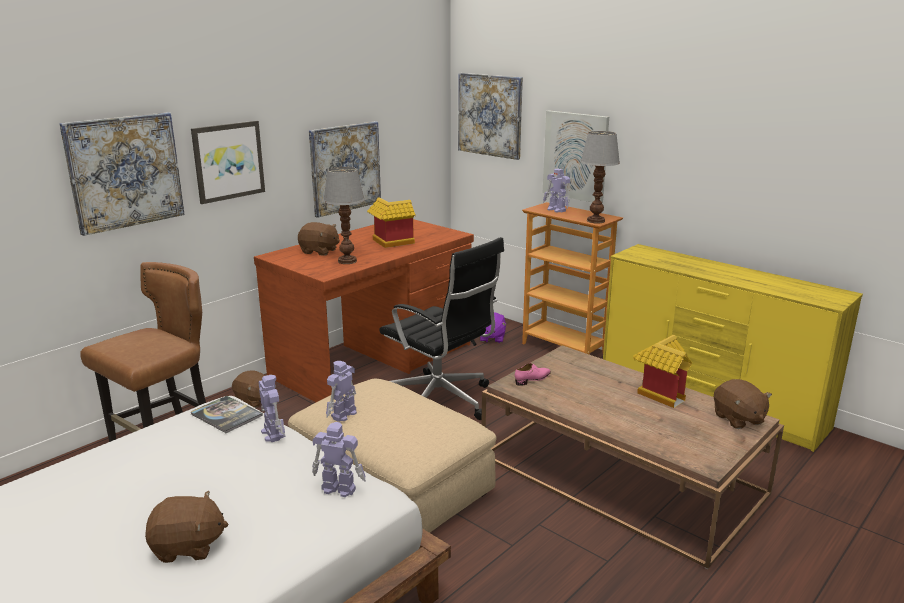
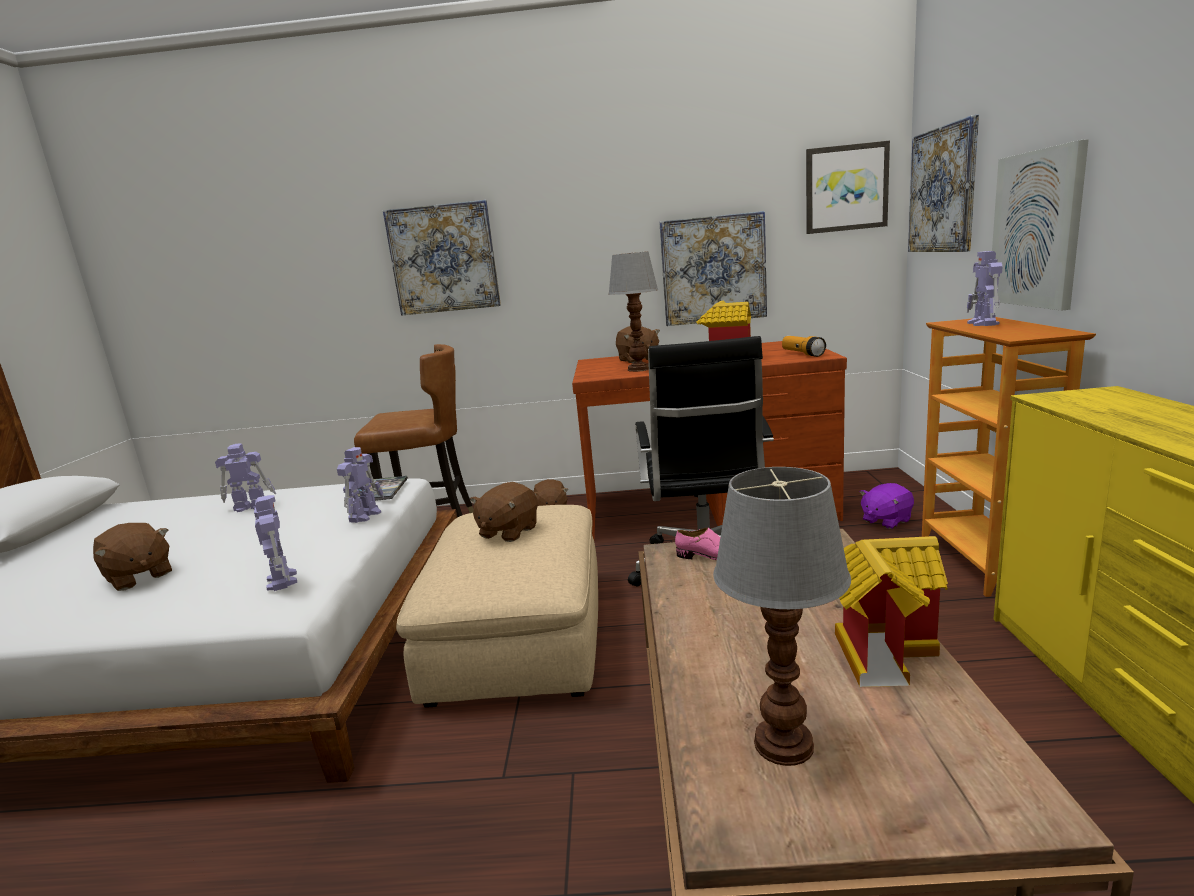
camera: 50 degrees right, 5 degrees down
(228, 161) = (554, 253): picture -> picture (846, 188)
(343, 415) = (468, 525): toy robot -> toy robot (250, 507)
(438, 233) = (802, 354): none -> flashlight
(596, 221) = (1019, 335): table lamp -> table lamp (782, 745)
(738, 419) = (977, 780): brown plush toy -> brown plush toy (508, 532)

